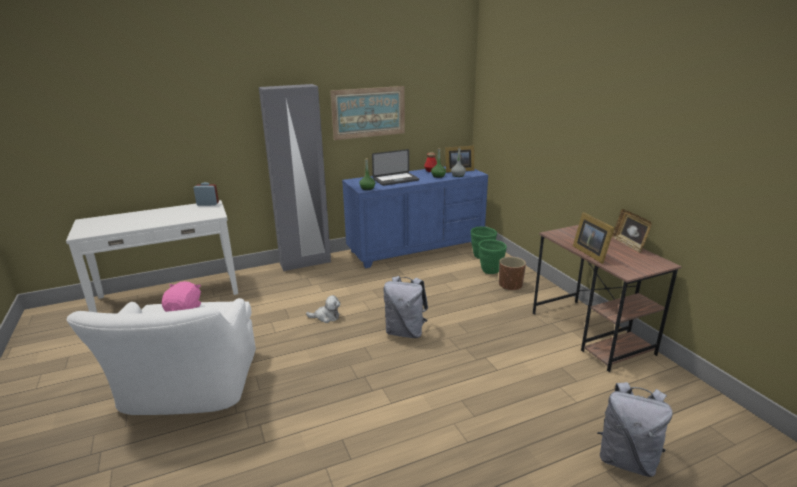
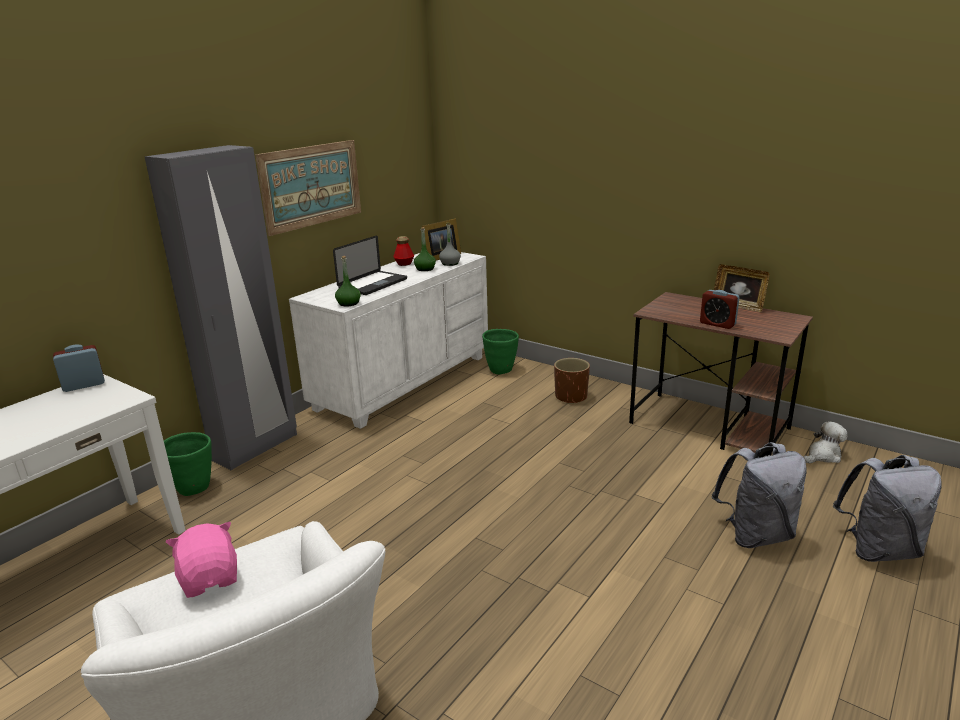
camera: 30 degrees left, 0 degrees up
(326, 317) = (375, 516): plush toy -> plush toy (823, 456)
(405, 332) = (508, 497): grey backpack -> grey backpack (755, 535)
(415, 248) = (404, 382): blue dresser -> white dresser
(490, 271) = (530, 386): green planter -> green planter (194, 488)
(591, 253) = (717, 324): picture frame -> alarm clock

